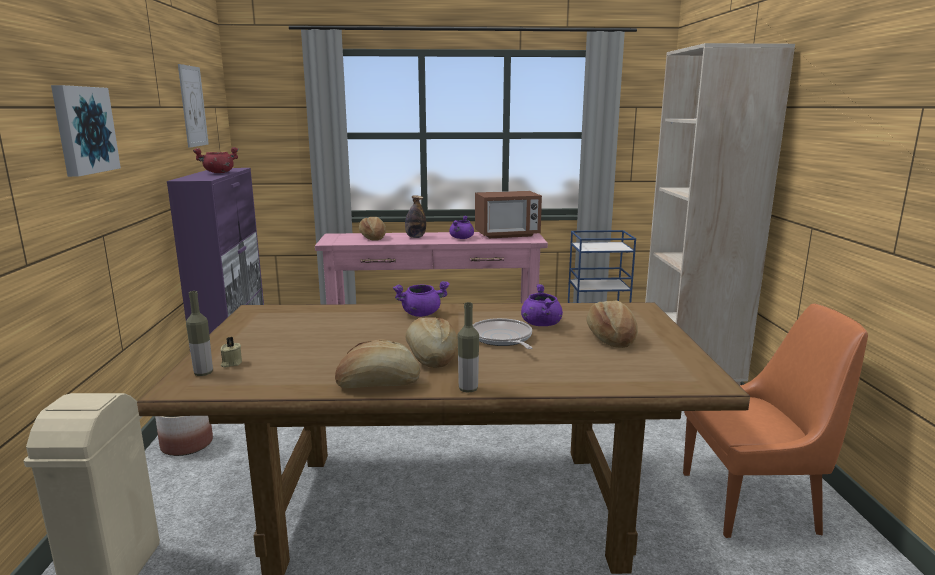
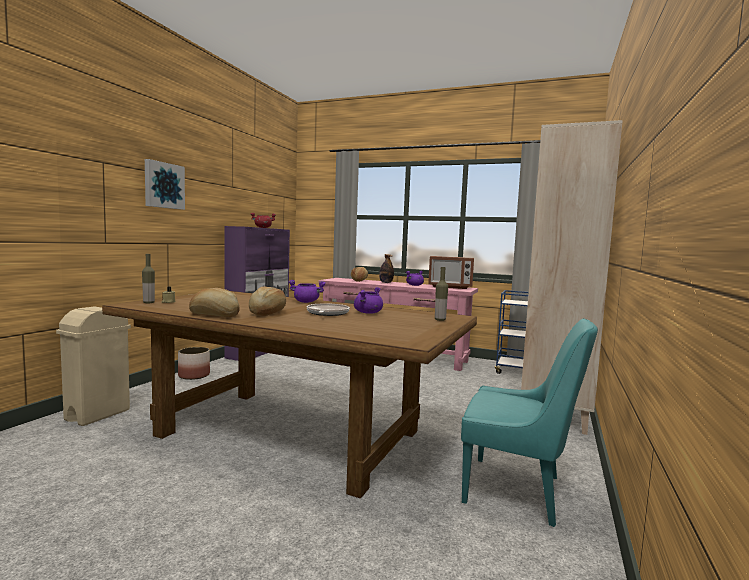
camera: 25 degrees right, 10 degrees down
(193, 106) = (261, 192): picture -> none
(468, 389) = (254, 323): bottle -> bottle (440, 320)
(611, 338) = (398, 322): bread -> none
(753, 502) = (517, 491): orange chair -> turquoise chair

